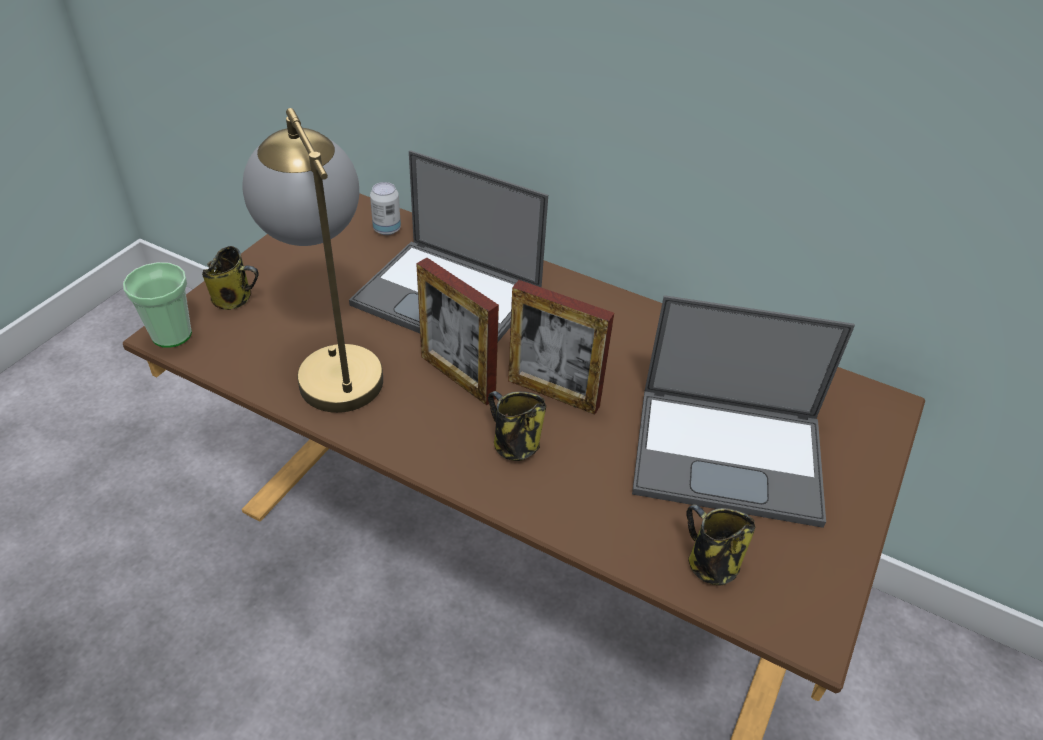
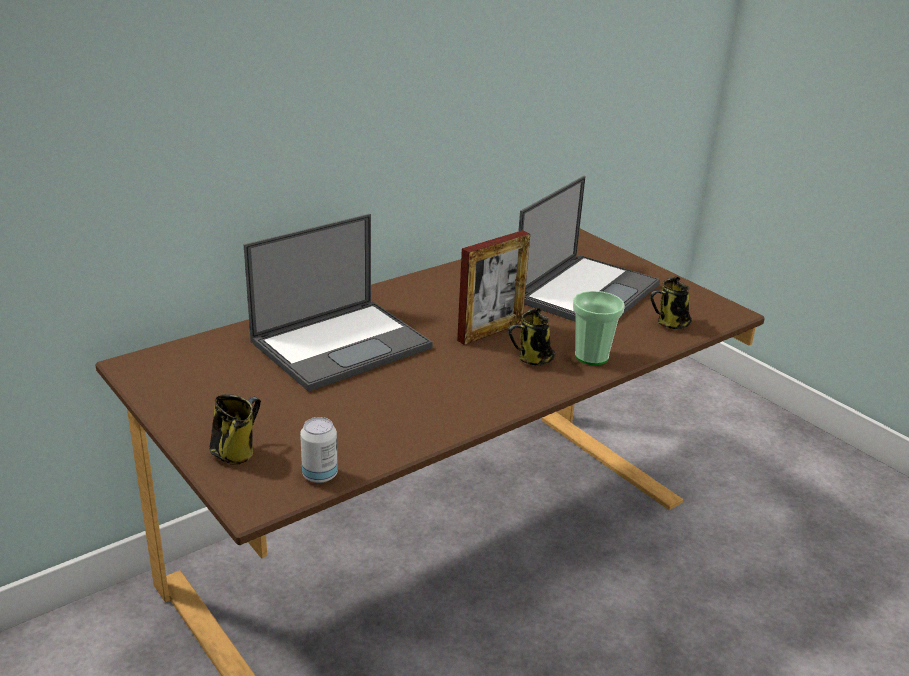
camera: 65 degrees left, 15 degrees down
(172, 334) = (258, 499): cup -> cup (591, 356)
(331, 362) = (379, 416): table lamp -> none
(387, 229) = (212, 350): can -> can (320, 475)
(457, 377) = (444, 363): picture frame -> none

